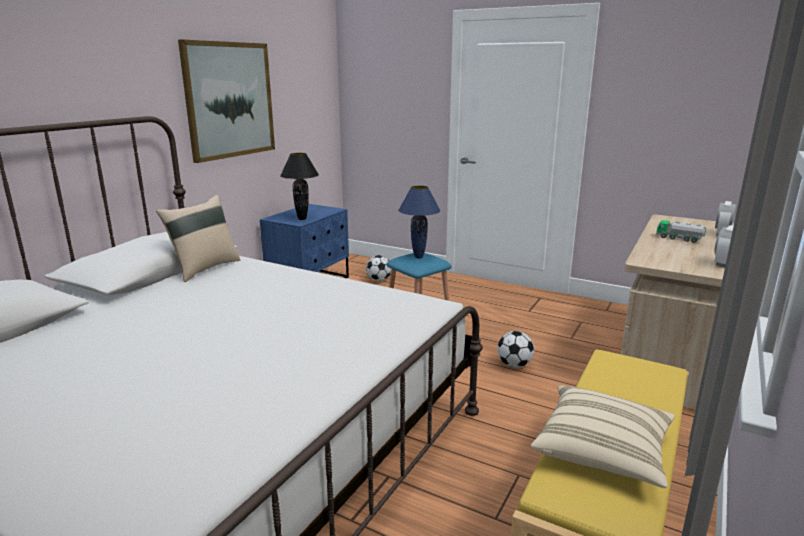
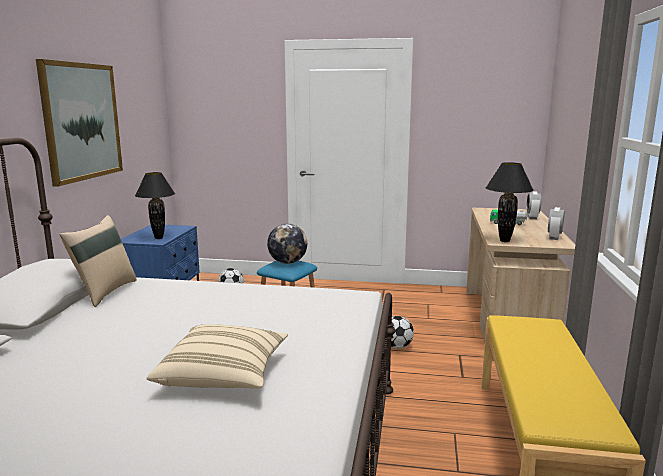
camera: 20 degrees left, 5 degrees down
(419, 257) = (287, 262): blue table lamp -> globe
(602, 452) = (553, 387): beige pillow -> beige pillow (223, 376)
(650, 261) = (504, 241): none -> black table lamp

